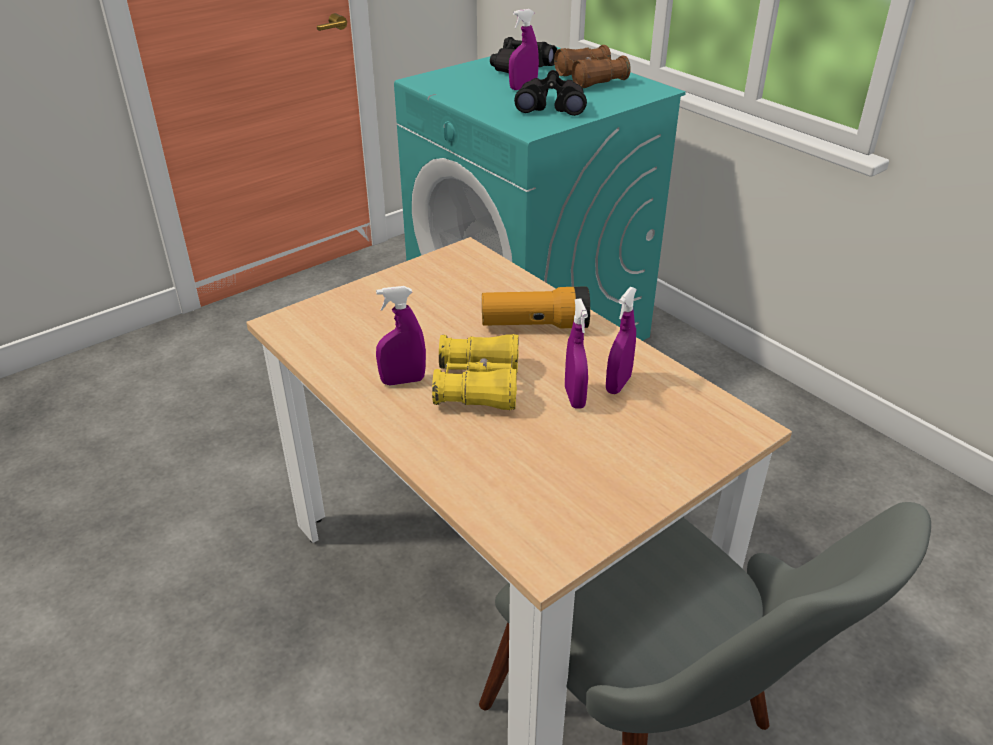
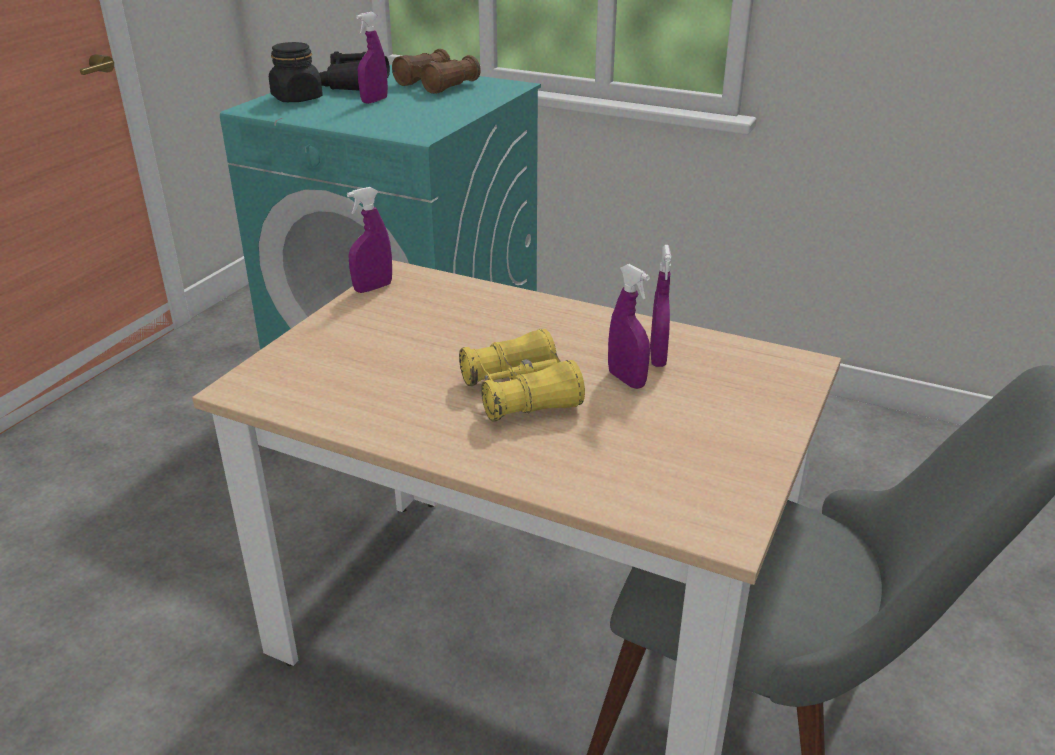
camera: 25 degrees left, 5 degrees down
(403, 381) = (435, 410): purple spray bottle -> purple spray bottle (373, 288)
(463, 76) = (297, 98): none -> black jar
(535, 325) = (530, 325): flashlight -> none
(551, 107) = (421, 113): black binoculars -> none

